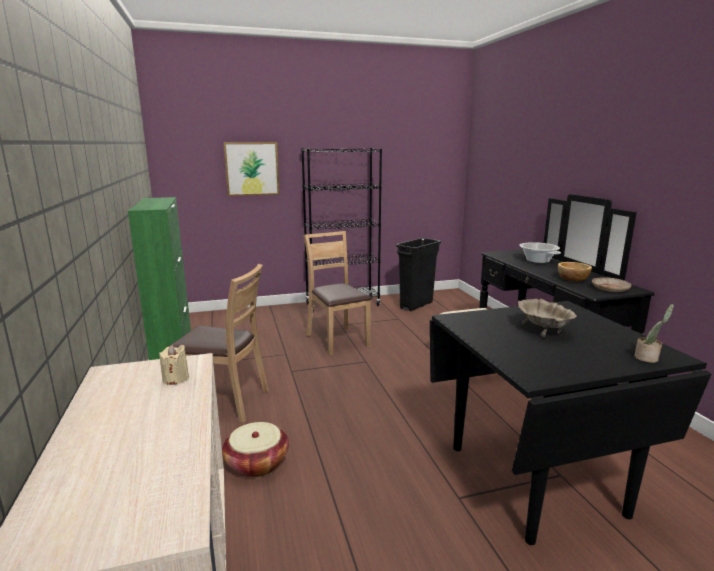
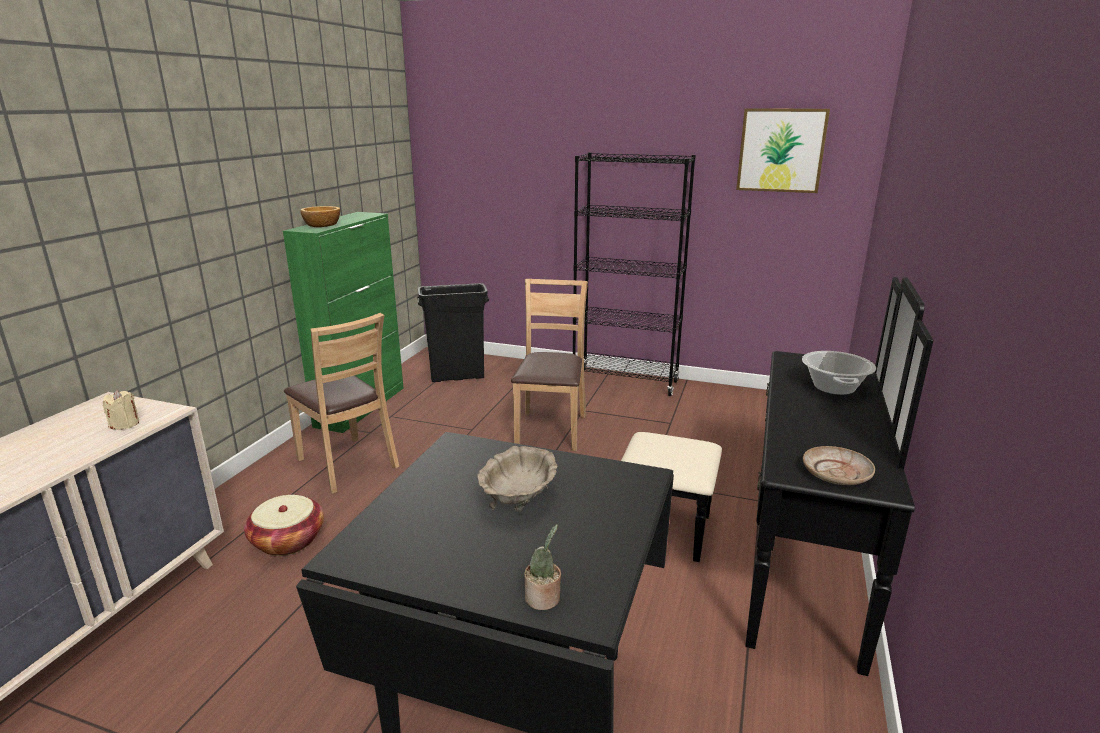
camera: 35 degrees right, 5 degrees up
(252, 168) = (525, 178): picture -> picture (781, 150)
(416, 305) = (726, 410): black trash can -> black trash can (457, 377)
(573, 279) = (814, 436): bowl -> bowl (322, 225)

